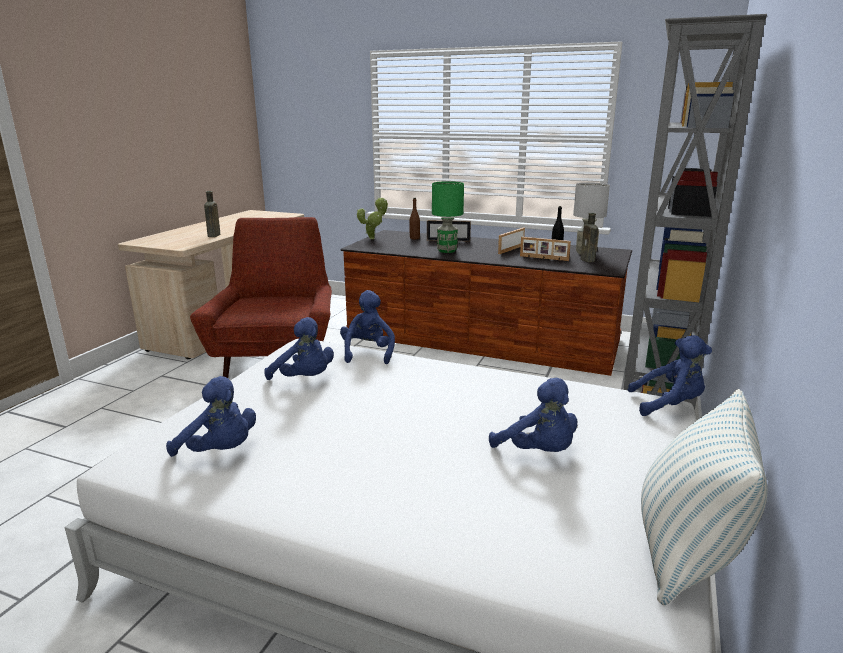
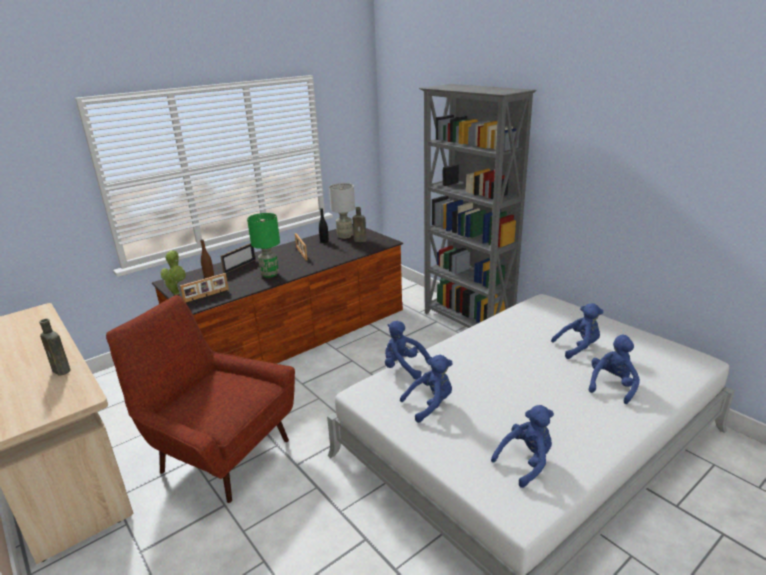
camera: 60 degrees left, 5 degrees up
(543, 258) = (338, 250): picture frame -> picture frame (206, 296)
(669, 405) = (545, 298): blue plush toy -> blue plush toy (612, 386)
(687, 552) = (670, 341): pillow -> none

